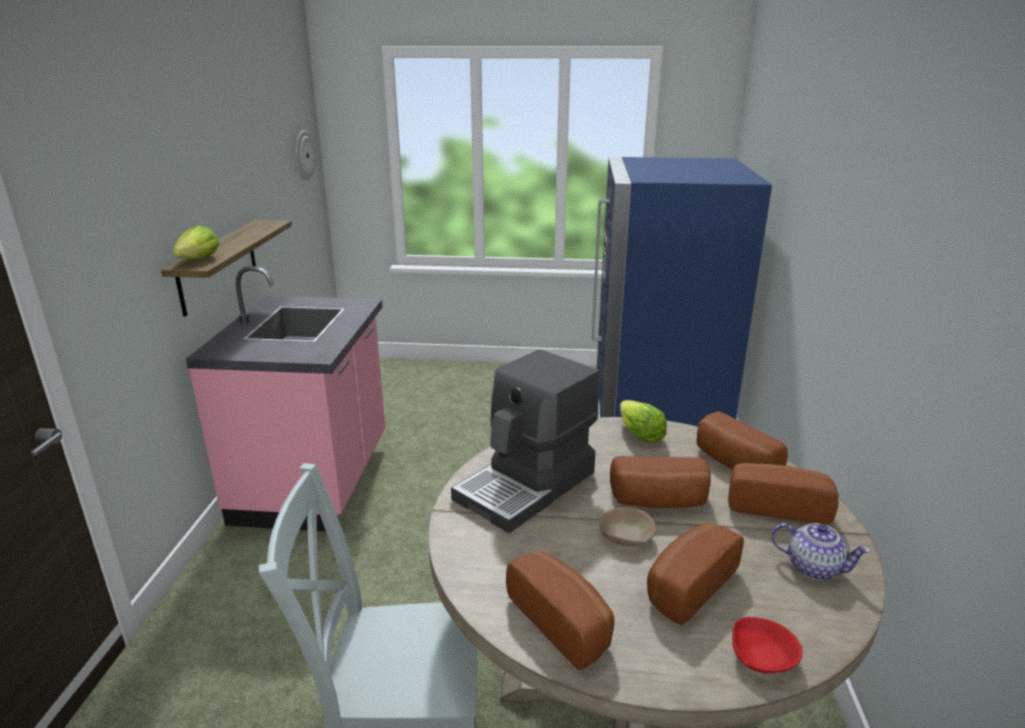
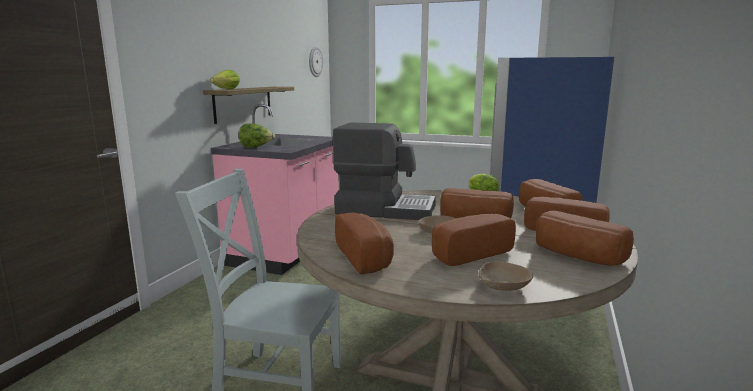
camera: 15 degrees right, 10 degrees down
(263, 350) = (256, 147): none -> lettuce
(528, 486) = (385, 209): coffee machine -> coffee machine turned 135 degrees counterclockwise
(762, 657) = (503, 286): red bowl -> beige bowl
(813, 567) = (575, 256): teapot -> bread

